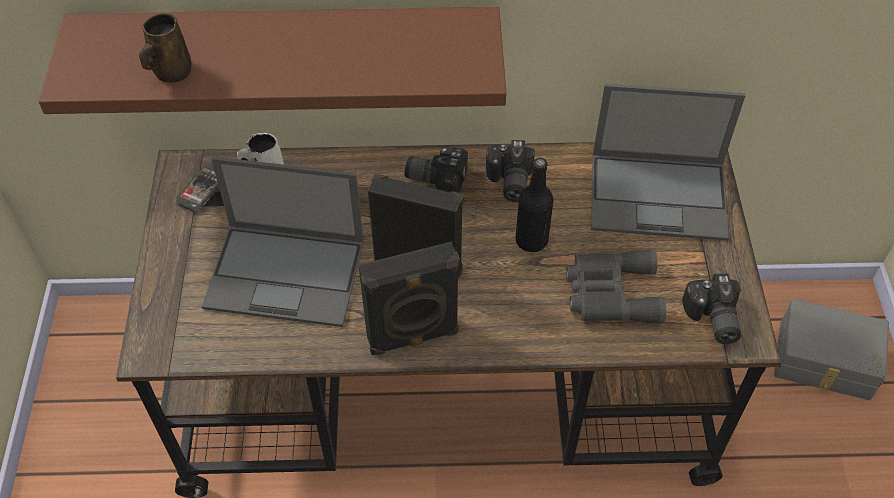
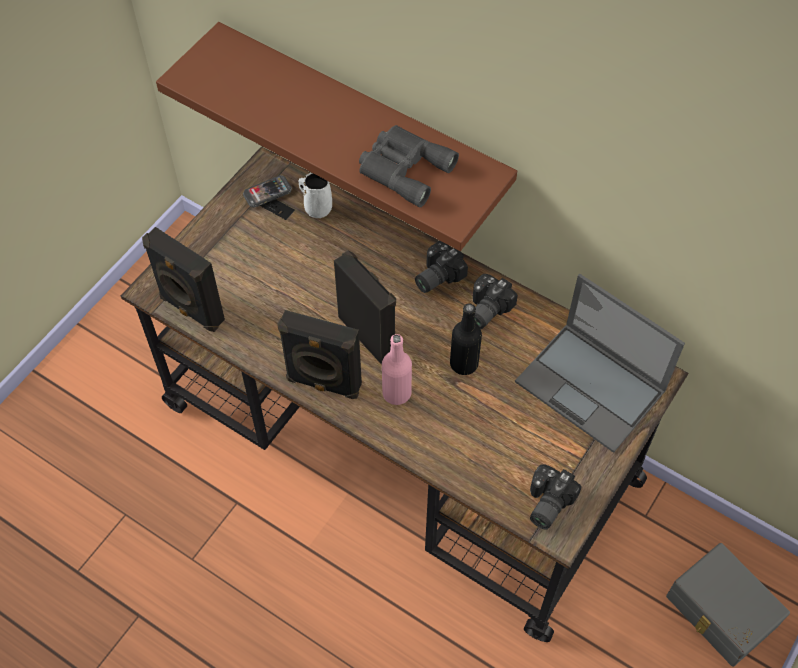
camera: 35 degrees right, 5 degrees up
(171, 72) = (251, 103): brown mug -> none
(211, 347) = (191, 310): none -> black speaker
(287, 274) = (276, 288): laptop -> none
(437, 177) = (435, 275): camera -> camera turned 90 degrees counterclockwise
(492, 303) = (396, 393): none -> pink bottle
(610, 292) = (487, 437): grey binoculars -> grey binoculars (403, 168)

